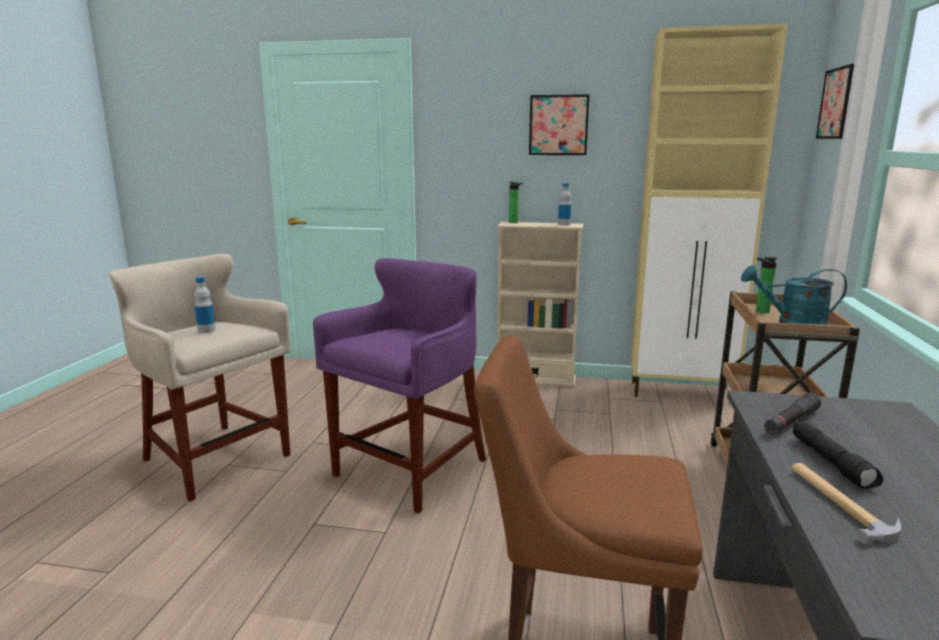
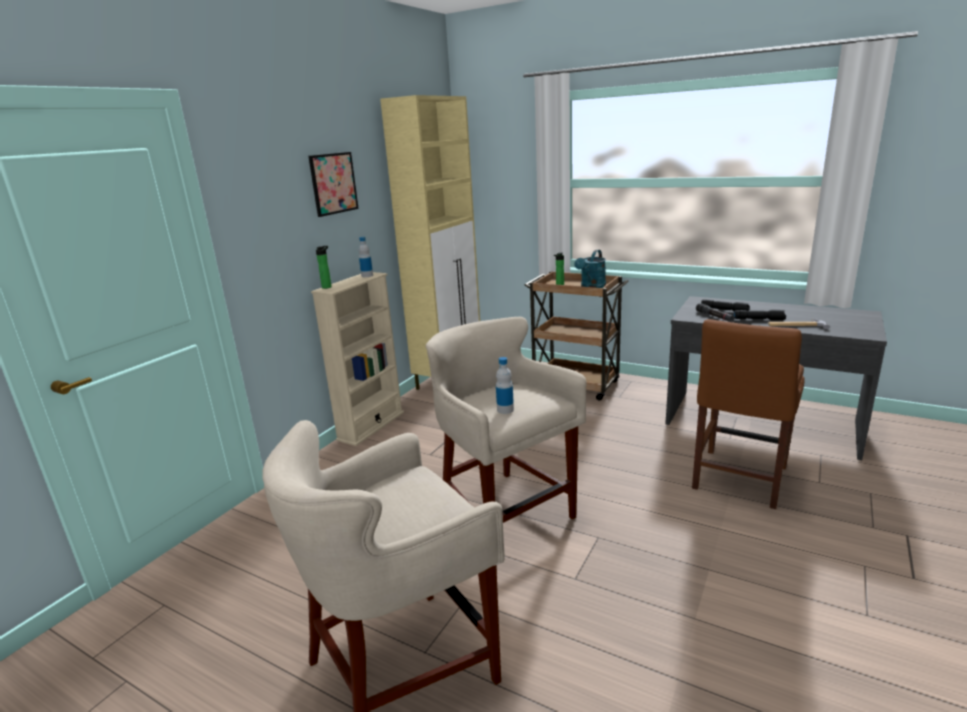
camera: 70 degrees left, 5 degrees up
(206, 330) = (406, 505): bottle -> bottle (505, 410)
(411, 470) = (505, 514): purple stool -> beige stool
(835, 103) = (486, 150): picture -> none
(853, 431) = (724, 310): none -> black flashlight

